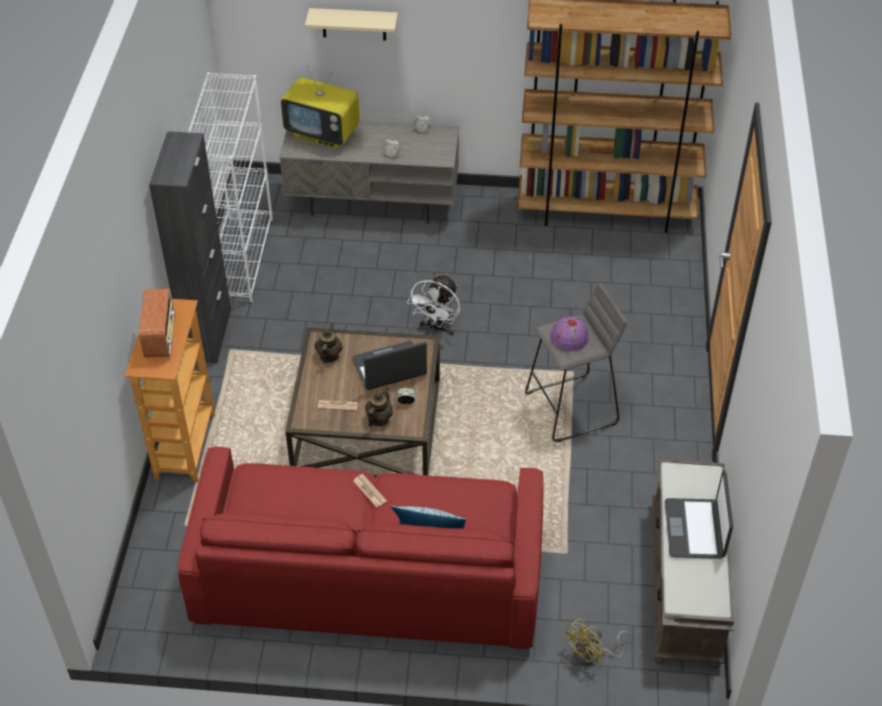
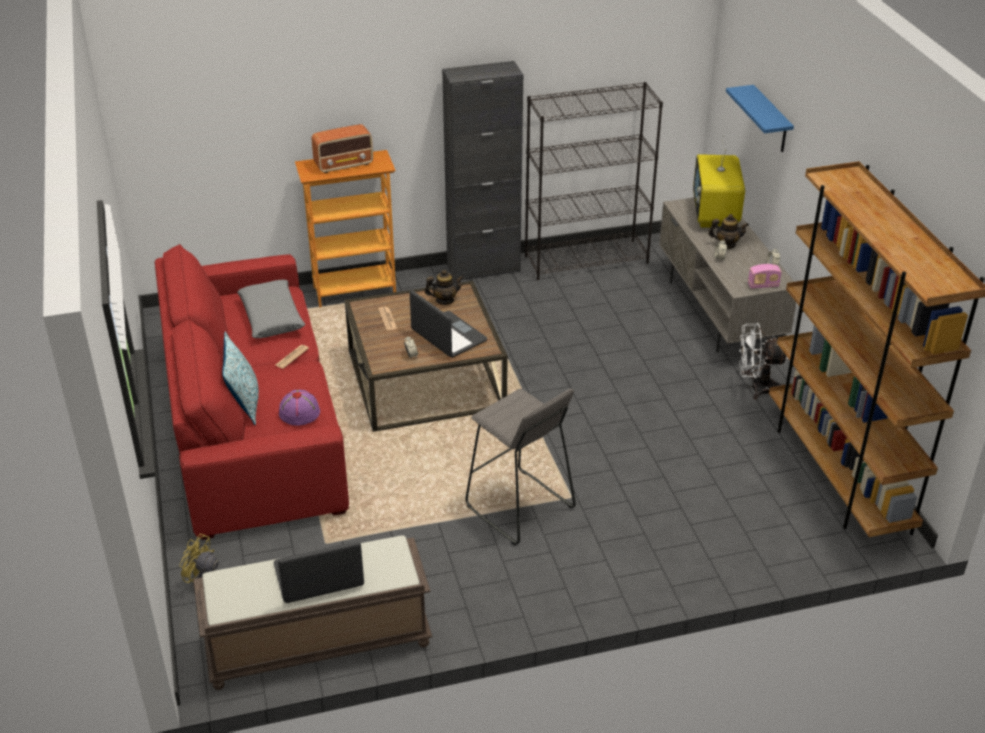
camera: 70 degrees right, 10 degrees down
(239, 257) = (587, 259): white bookcase -> black bookcase
(293, 493) = (272, 317): none -> grey pillow
(354, 24) = (771, 120): beige shelf -> blue shelf
(379, 419) = (382, 345): teapot -> teapot (726, 244)
(437, 328) = (575, 392): white fan -> white fan (756, 387)
(445, 144) = (763, 285): none -> radio
(569, 337) = (515, 410): purple hat -> purple hat (299, 412)

